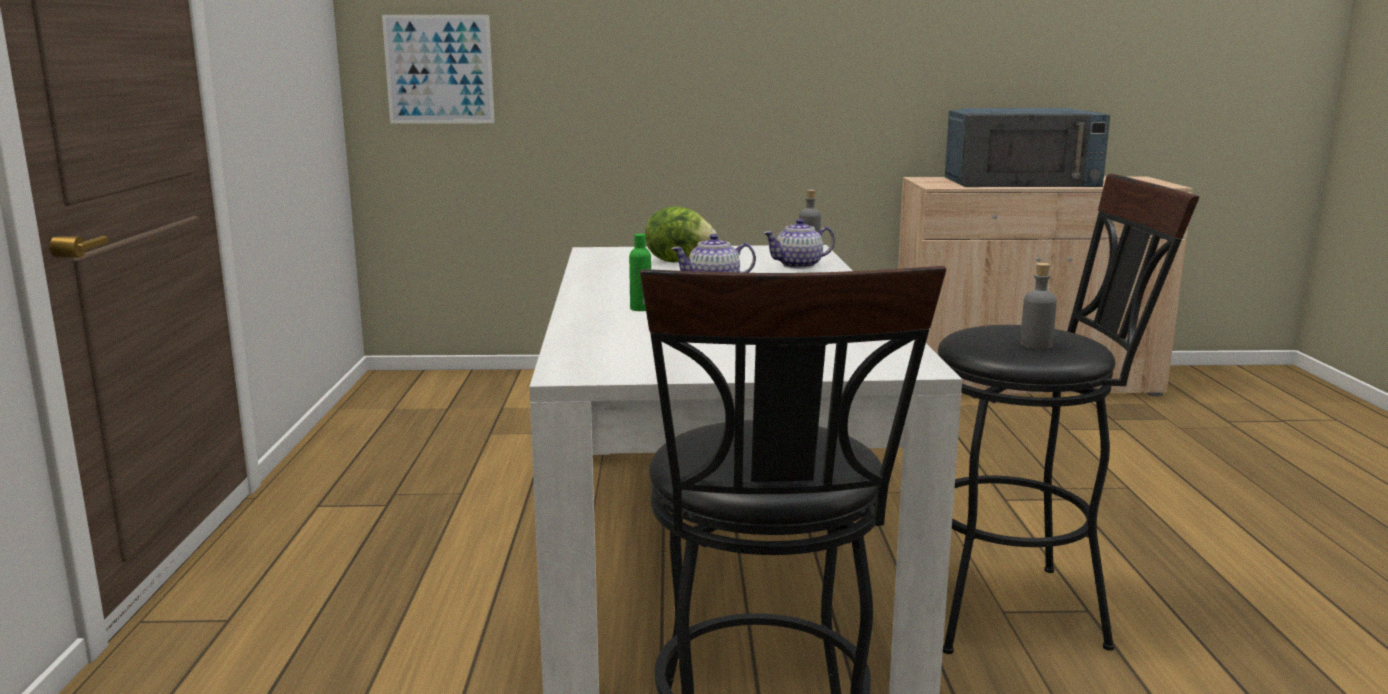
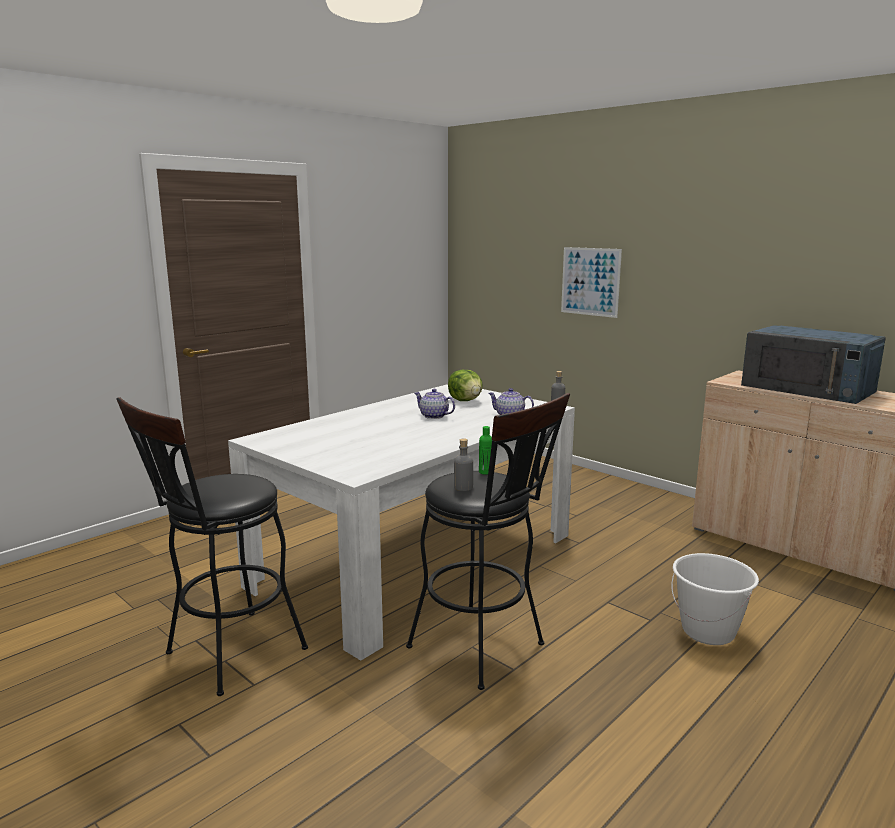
camera: 45 degrees right, 0 degrees up
(439, 69) = (486, 273): picture -> picture (590, 281)
(640, 309) = (365, 420): green bottle -> green bottle (485, 472)
(1129, 487) = (708, 631): none -> white bucket

